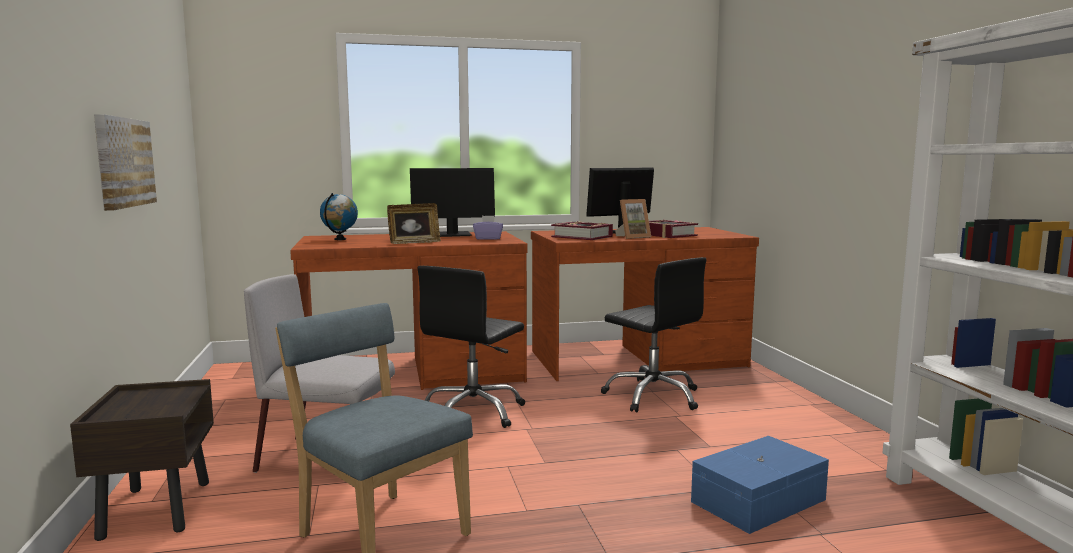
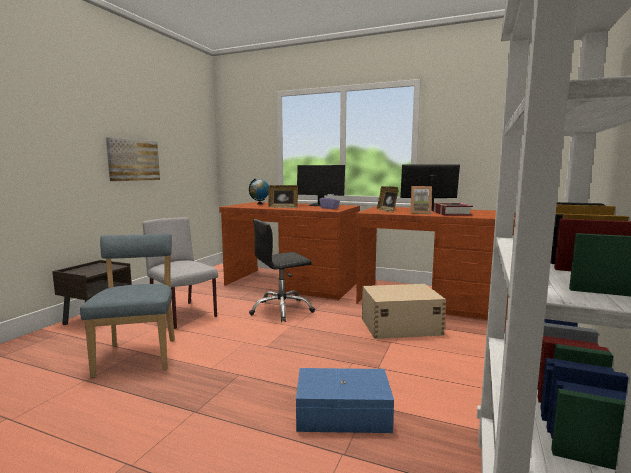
camera: 35 degrees right, 0 degrees up
(582, 237) = (387, 211): book -> picture frame
(653, 396) = (399, 326): black office chair -> beige storage box

